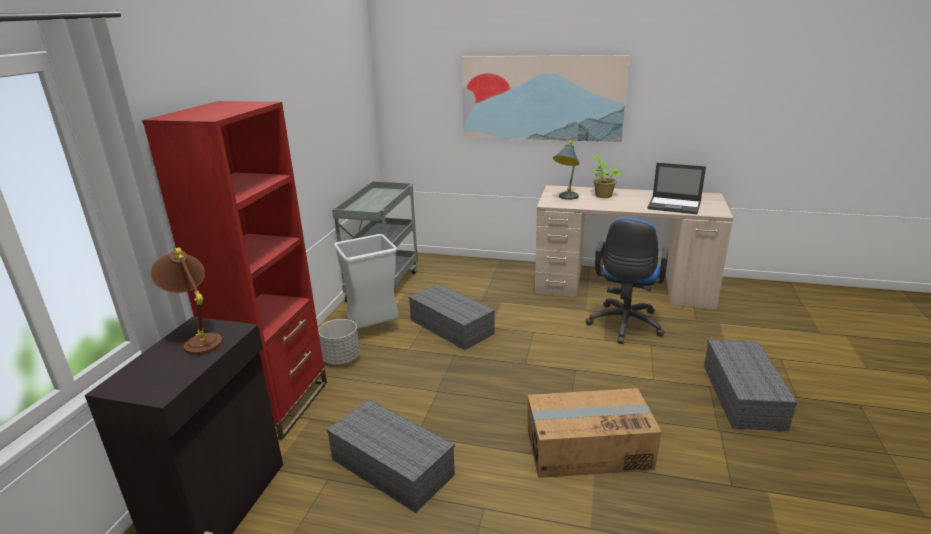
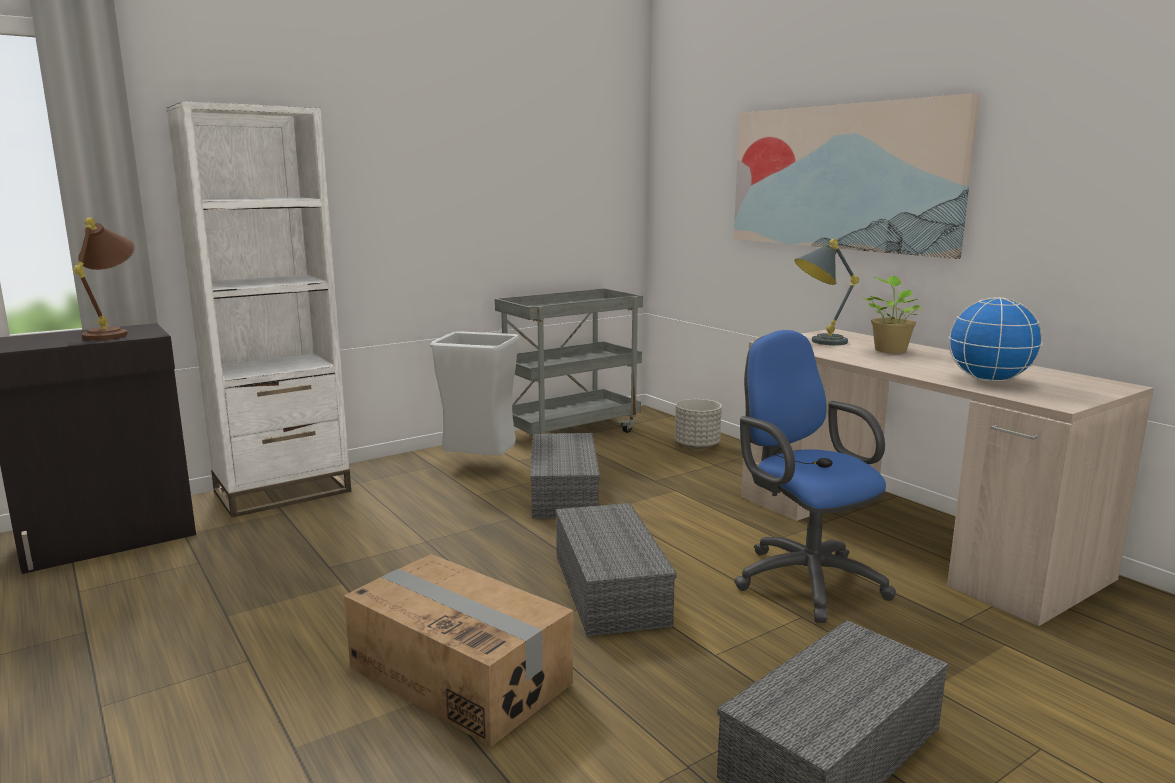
camera: 40 degrees right, 10 degrees down
(278, 405) = (283, 491): red bookcase -> white bookcase
(341, 358) = (403, 478): grey planter -> grey planter (697, 445)
(390, 467) = (256, 579): grey storage box -> grey storage box (607, 587)
(624, 326) = (803, 578): blue office chair -> blue office chair turned 90 degrees clockwise
(675, 206) = (990, 380): laptop -> globe

